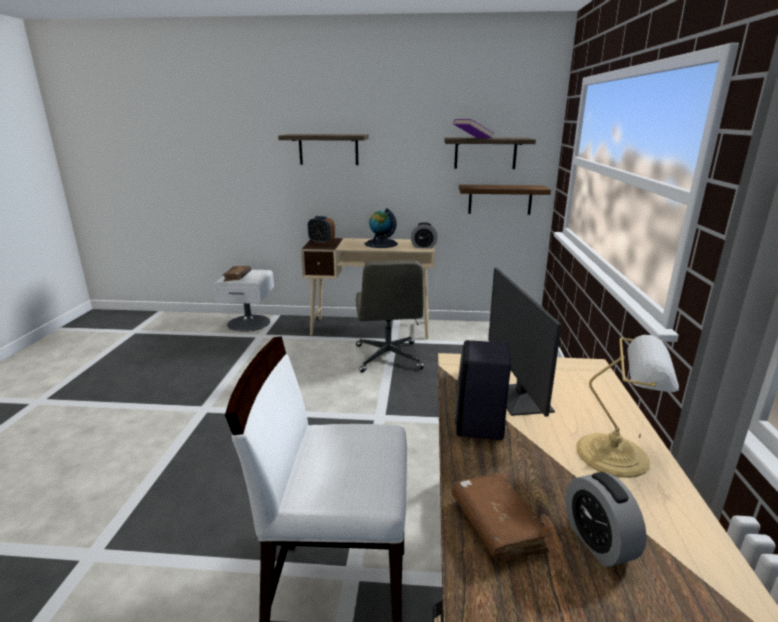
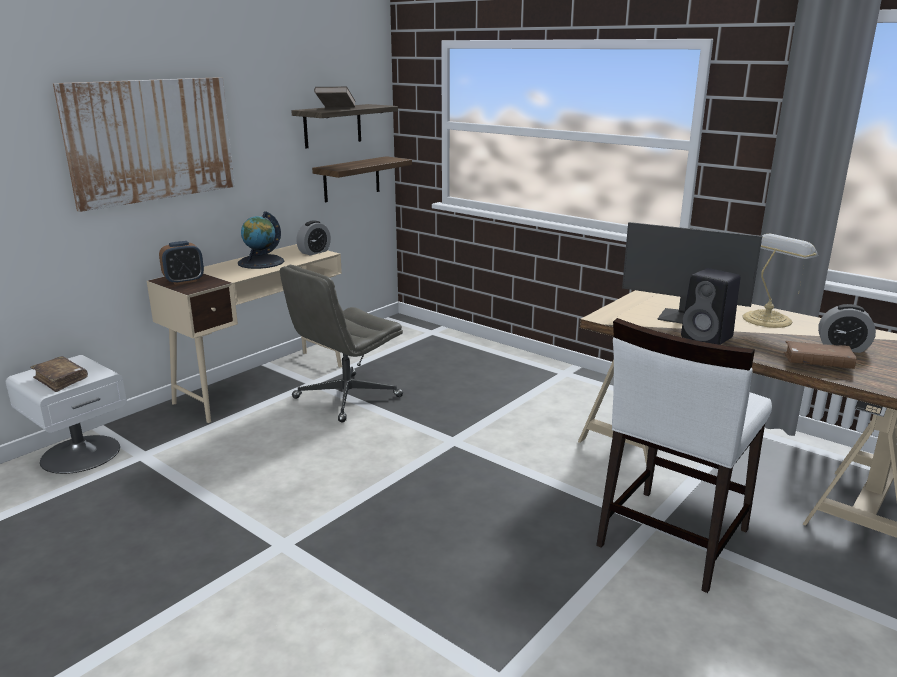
camera: 55 degrees left, 0 degrees up
(328, 149) = (152, 140): shelf -> picture
(388, 357) = (346, 398): grey office chair -> grey office chair turned 105 degrees clockwise
(472, 138) = (336, 109): purple book -> brown book

